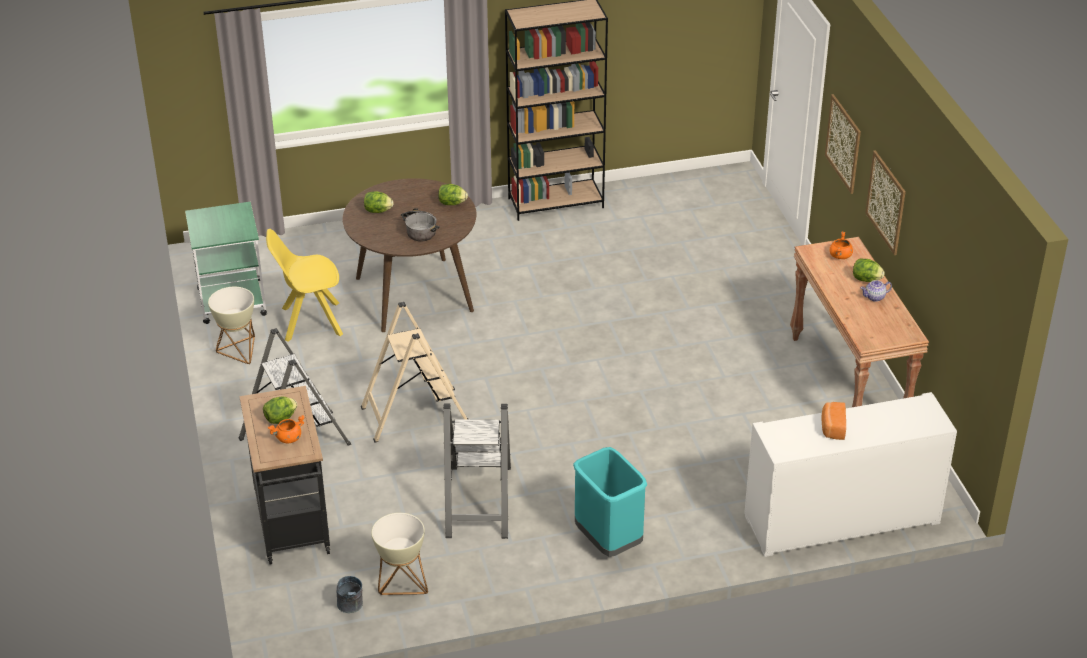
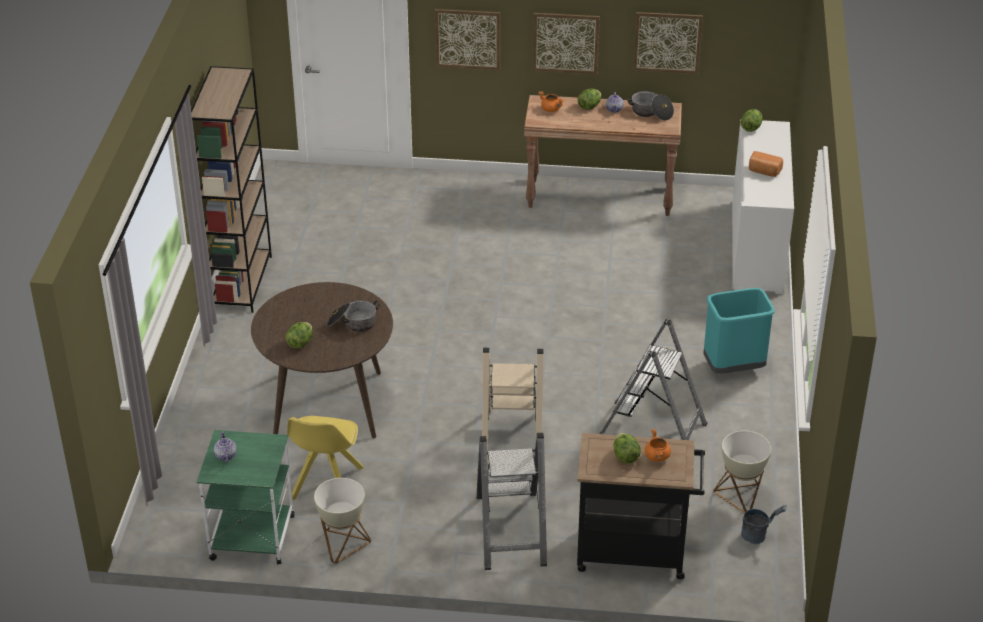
camera: 70 degrees left, 0 degrees up
(220, 215) = (225, 456): none -> teapot
(452, 203) = (320, 294): lettuce -> lettuce (751, 128)
(889, 323) = (651, 113): none -> cooking pot
(935, 263) = (667, 41): none -> picture

